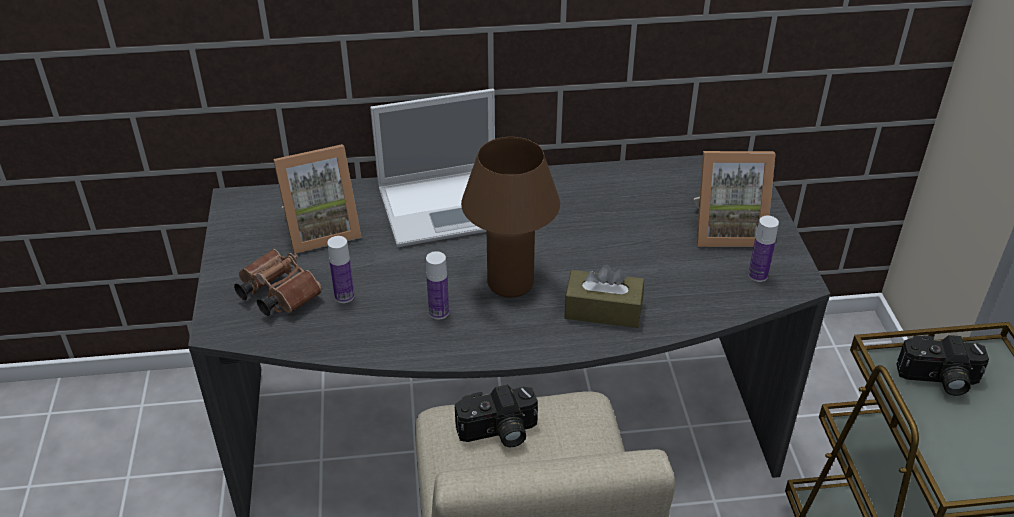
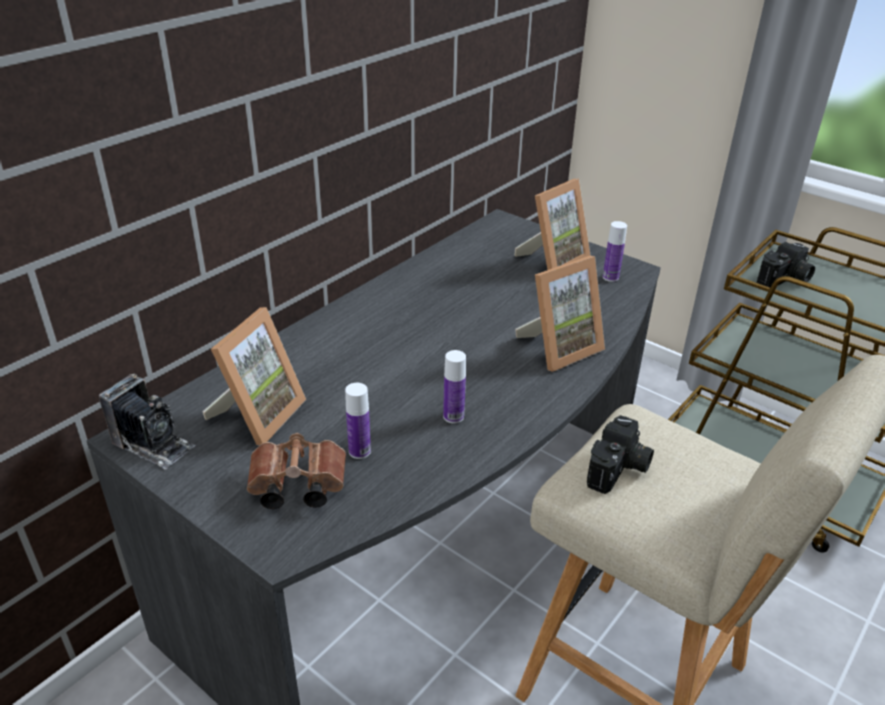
camera: 45 degrees left, 5 degrees down
(241, 213) = (153, 444): none -> camera
(450, 206) = (343, 339): laptop -> none
(510, 283) = (473, 367): brown table lamp -> none
(603, 310) = (559, 348): brown tissue box -> picture frame

